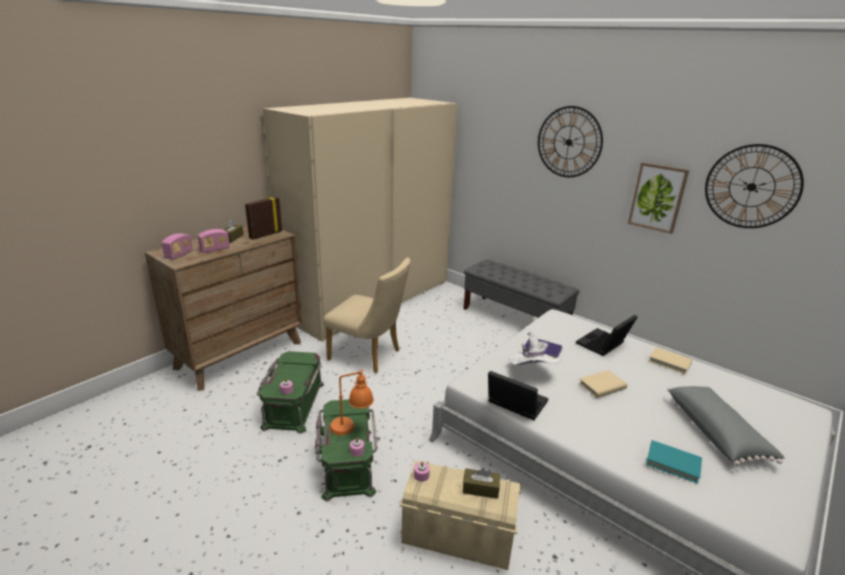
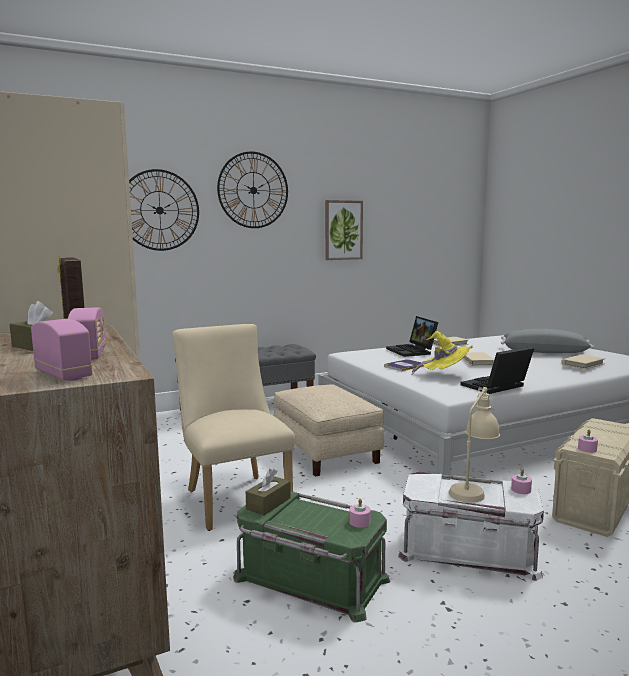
camera: 65 degrees left, 15 degrees down
(346, 462) = (468, 551): green storage box -> white storage box
(352, 429) = (472, 488): orange table lamp -> beige table lamp
(369, 356) = (234, 497): beige chair -> beige chair turned 75 degrees counterclockwise
(461, 373) = (326, 452): none -> beige ottoman
(480, 489) = (603, 431): brown tissue box -> brown tissue box (268, 503)
(530, 373) = (445, 375): white hat -> yellow hat
(673, 463) = (582, 364): turquoise book -> beige book
(751, 187) = (402, 207): wall clock -> wall clock (159, 210)

